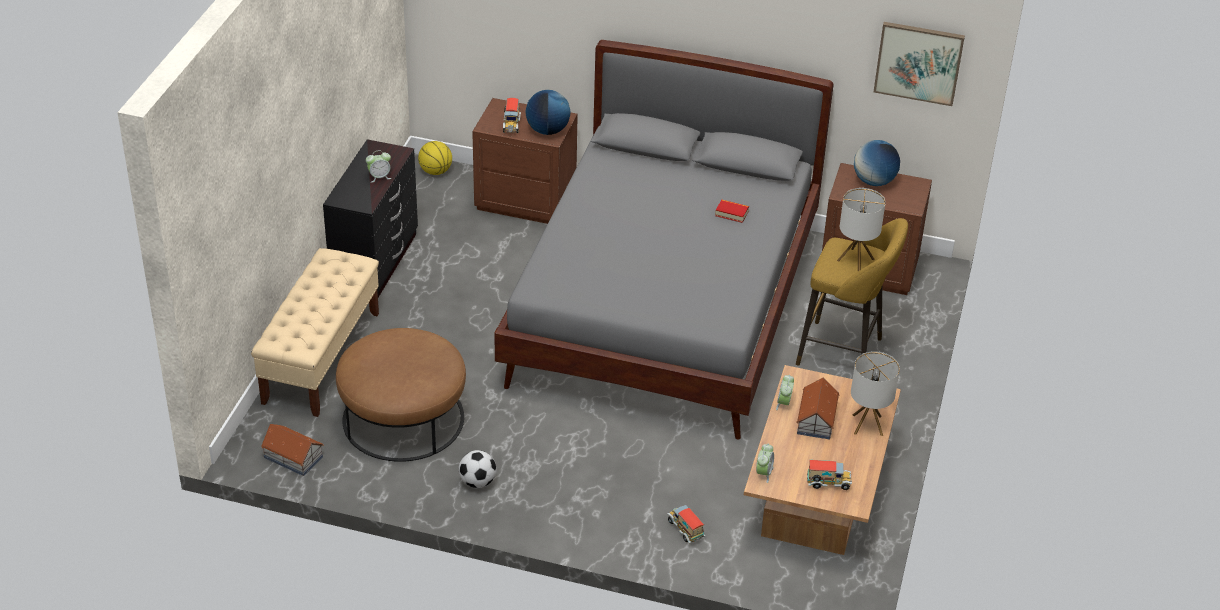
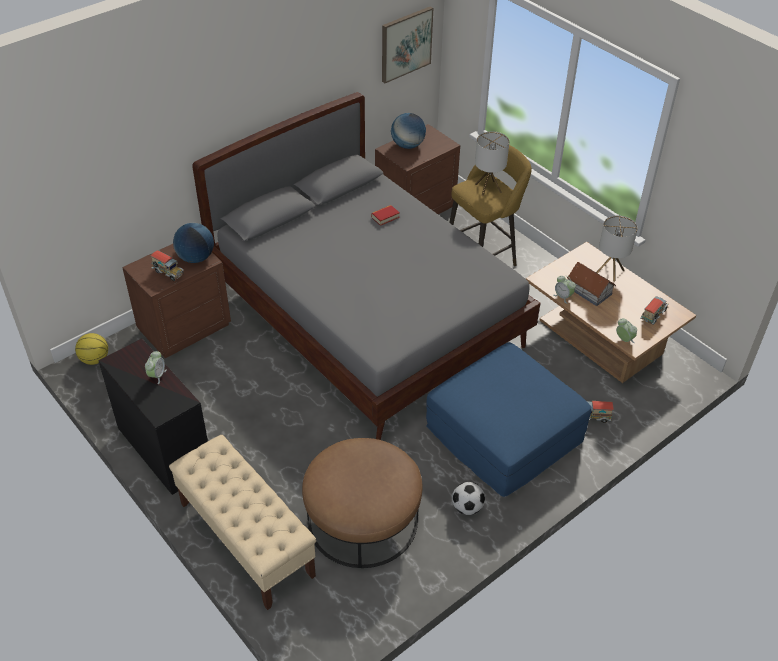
camera: 55 degrees left, 5 degrees up
(293, 456) = (349, 616): toy house -> none
(596, 470) = (503, 433): none -> blue ottoman

